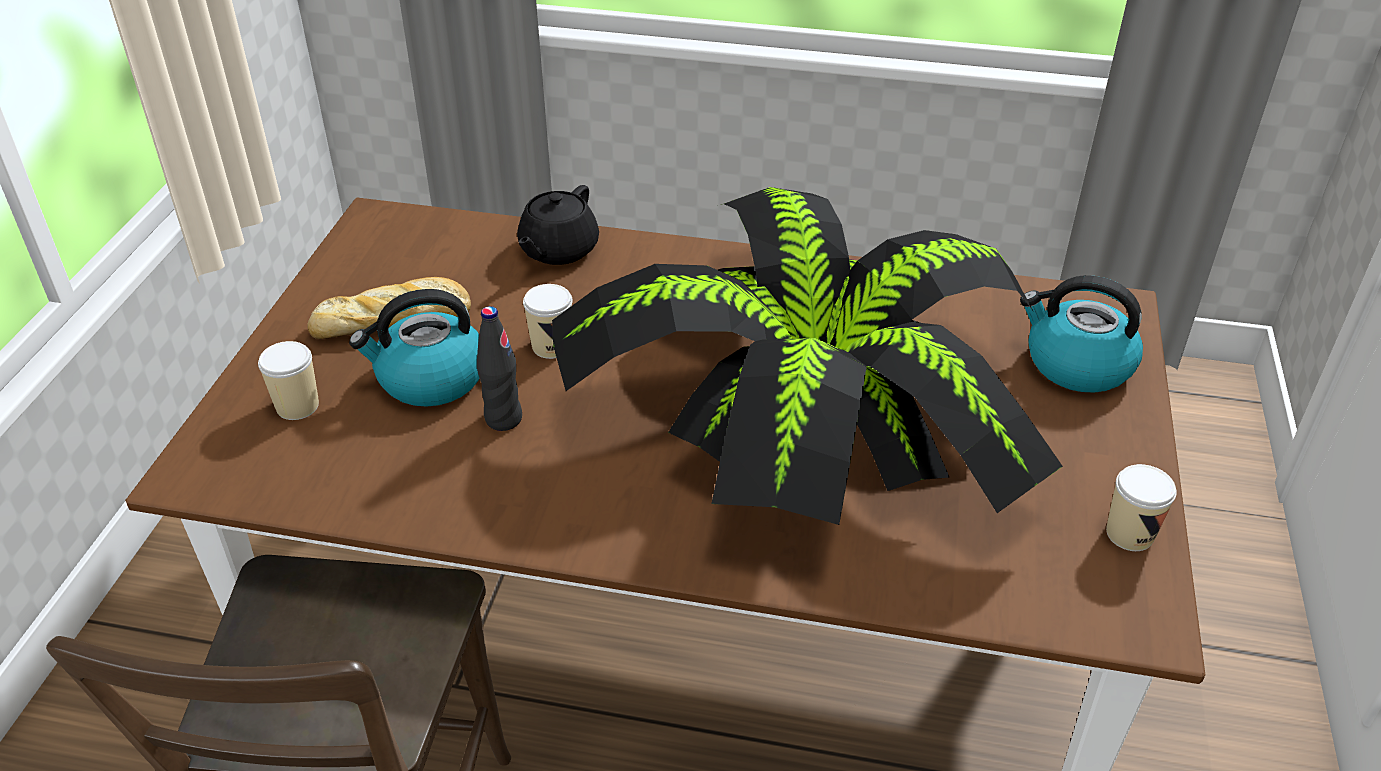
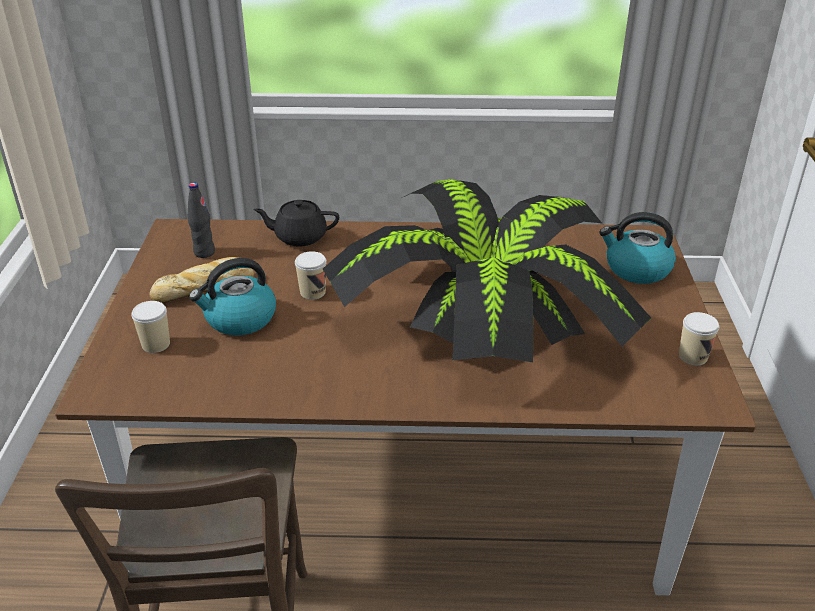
camera: 10 degrees left, 5 degrees down
(503, 419) = (294, 337): black bottle -> black bottle (204, 252)
(557, 250) = (299, 237): black teapot -> black teapot turned 75 degrees clockwise

